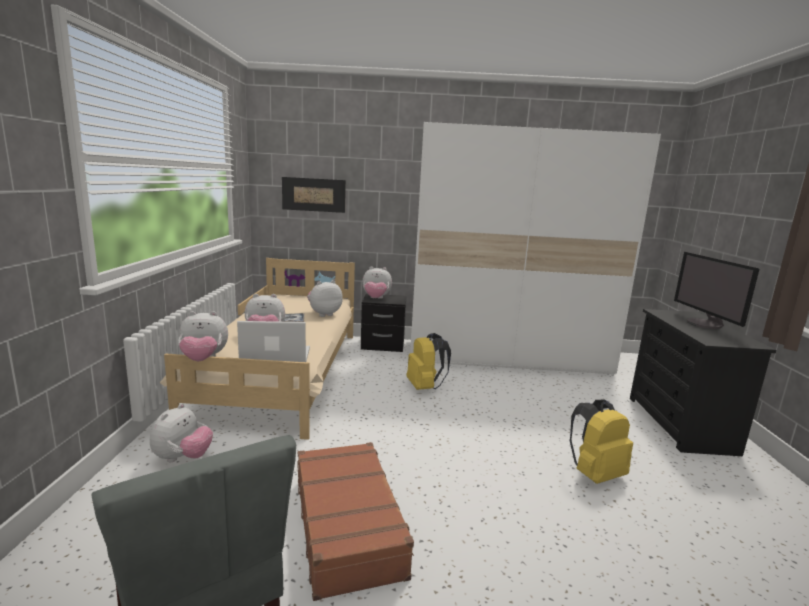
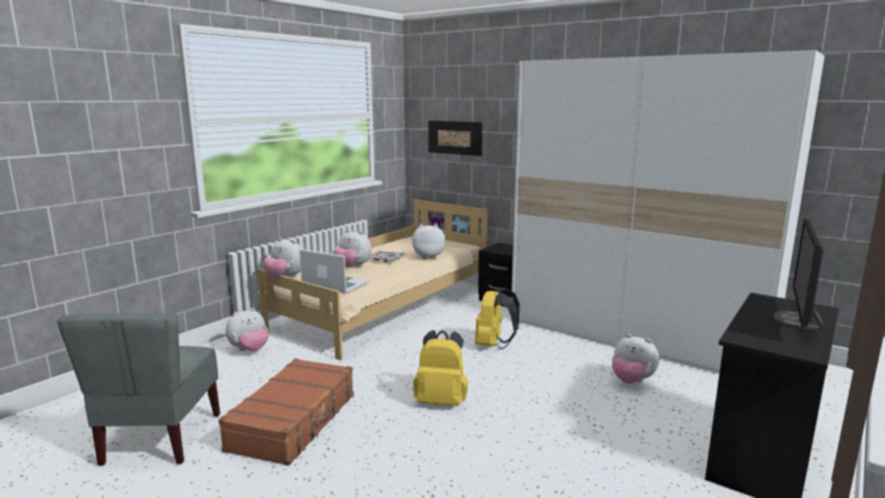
camera: 35 degrees right, 0 degrees up
(376, 298) = (498, 248): plush toy -> plush toy (632, 381)
(595, 474) = (554, 461): yellow backpack -> yellow backpack (442, 401)

